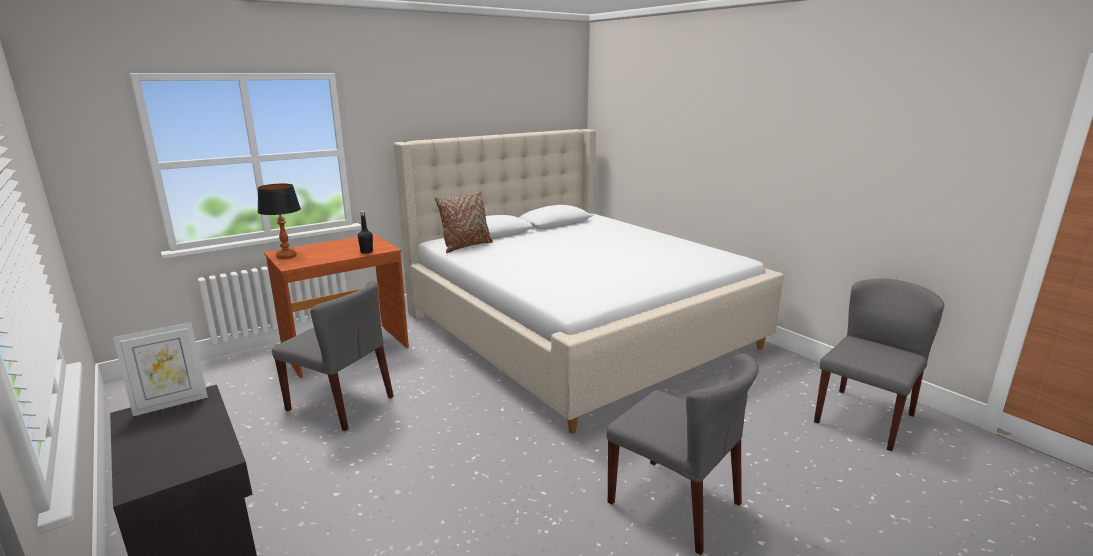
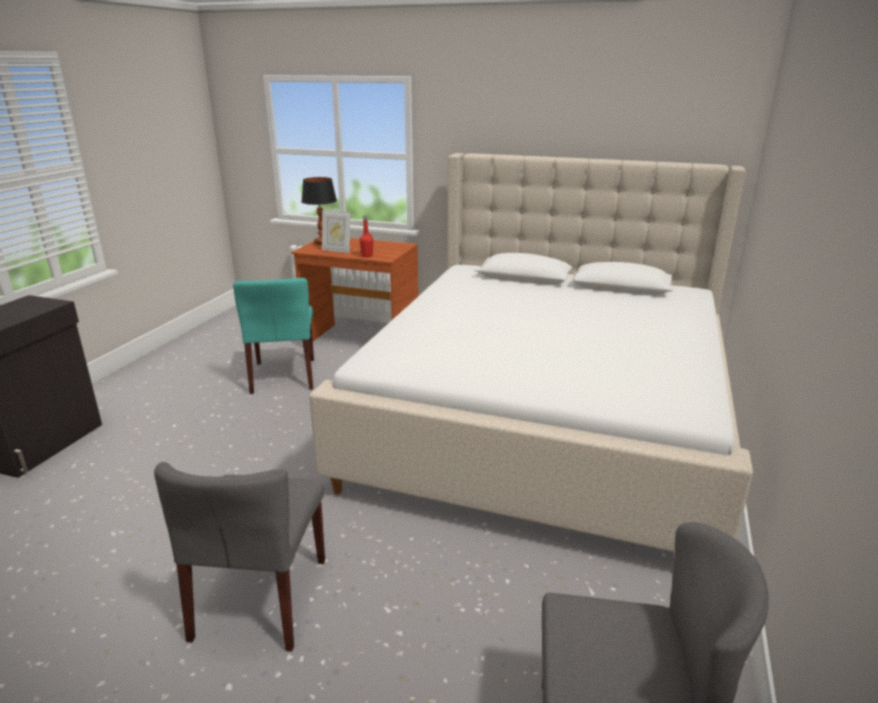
camera: 55 degrees right, 5 degrees up
(171, 403) = (43, 301): picture frame -> picture frame (337, 250)
(341, 403) = (284, 376): grey chair -> turquoise chair
(366, 252) = (367, 256): black bottle -> red bottle
(466, 246) = (468, 279): brown pillow -> none

